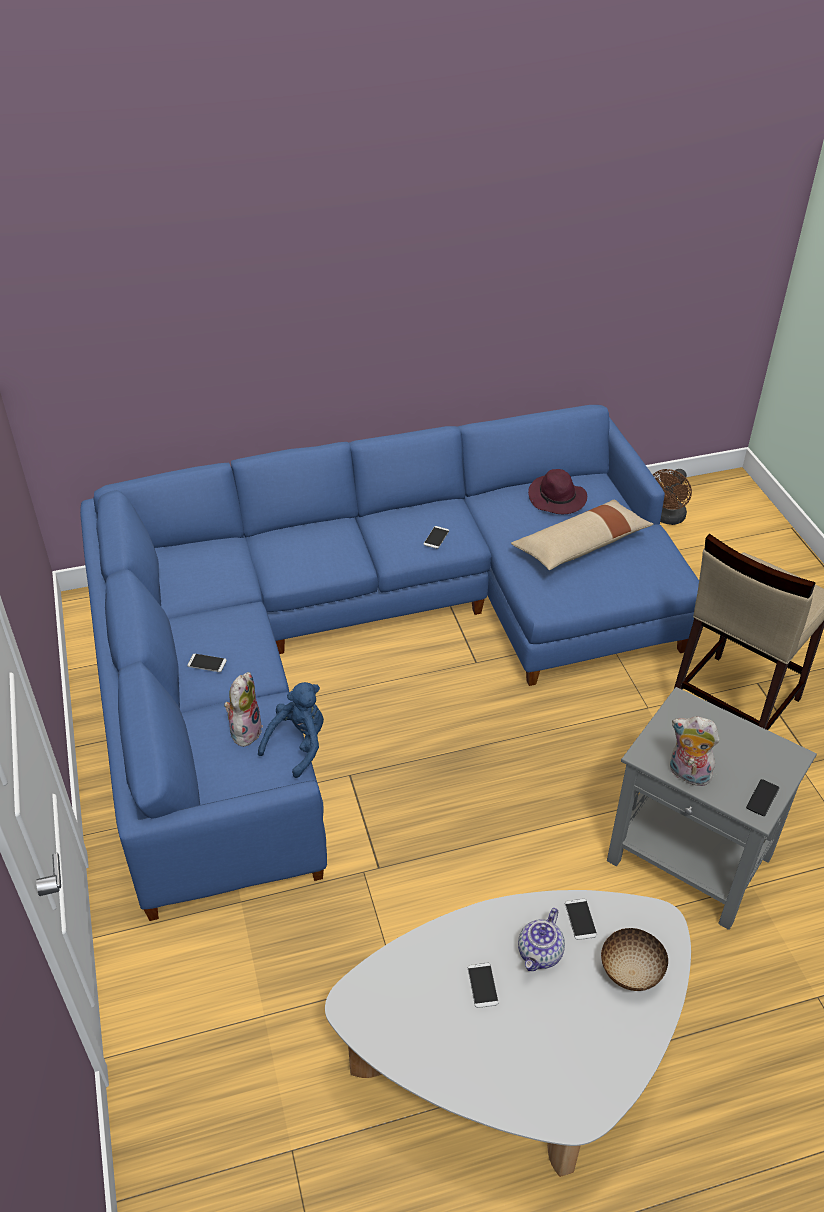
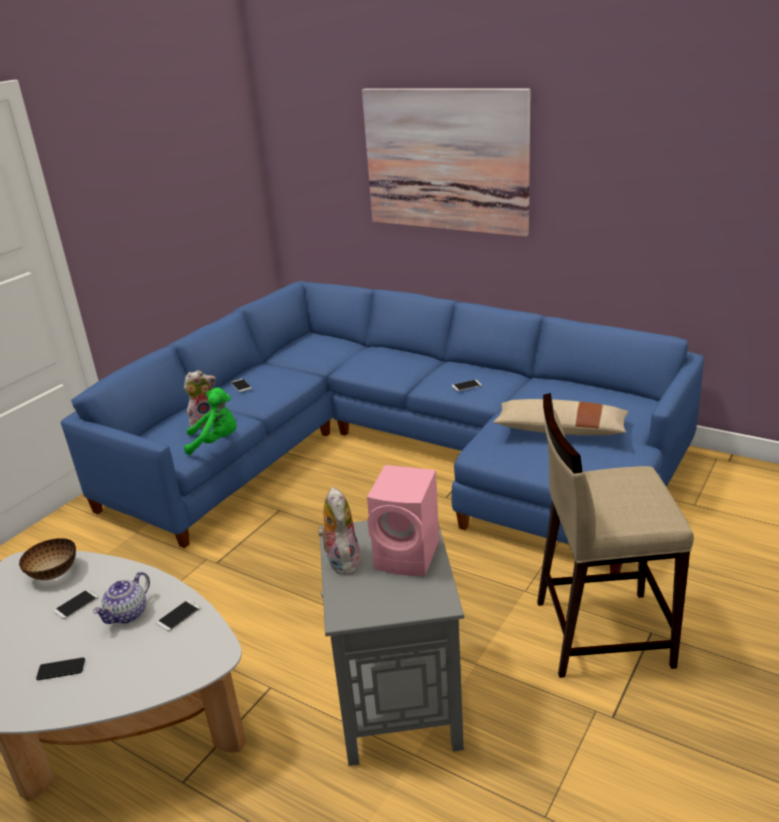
camera: 50 degrees right, 15 degrees down
(298, 744) = (216, 442): blue plush toy -> green plush toy
(304, 282) = (445, 160): none -> picture
(540, 954) = (127, 614): teapot -> teapot turned 45 degrees counterclockwise
(557, 498) = (589, 398): purple hat -> none
(629, 972) = (148, 665): bowl -> bowl (54, 573)
(666, 518) = (744, 488): brown fan -> none
(720, 735) = (409, 556): none -> pink speaker
(762, 798) = (364, 609): phone -> phone (61, 669)

